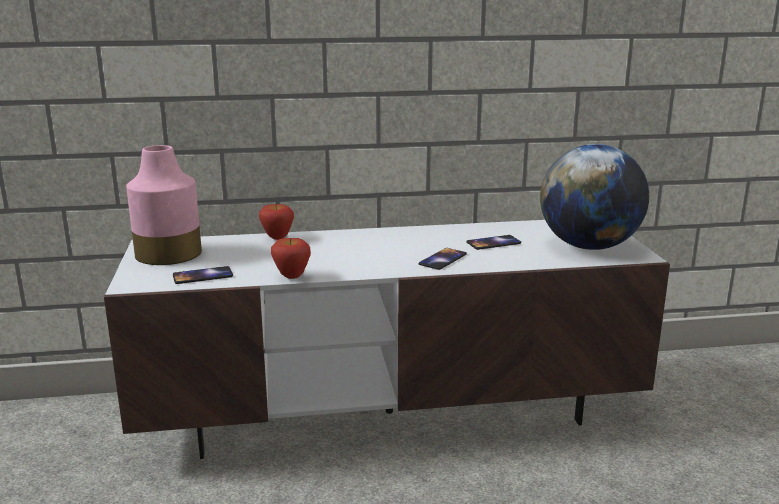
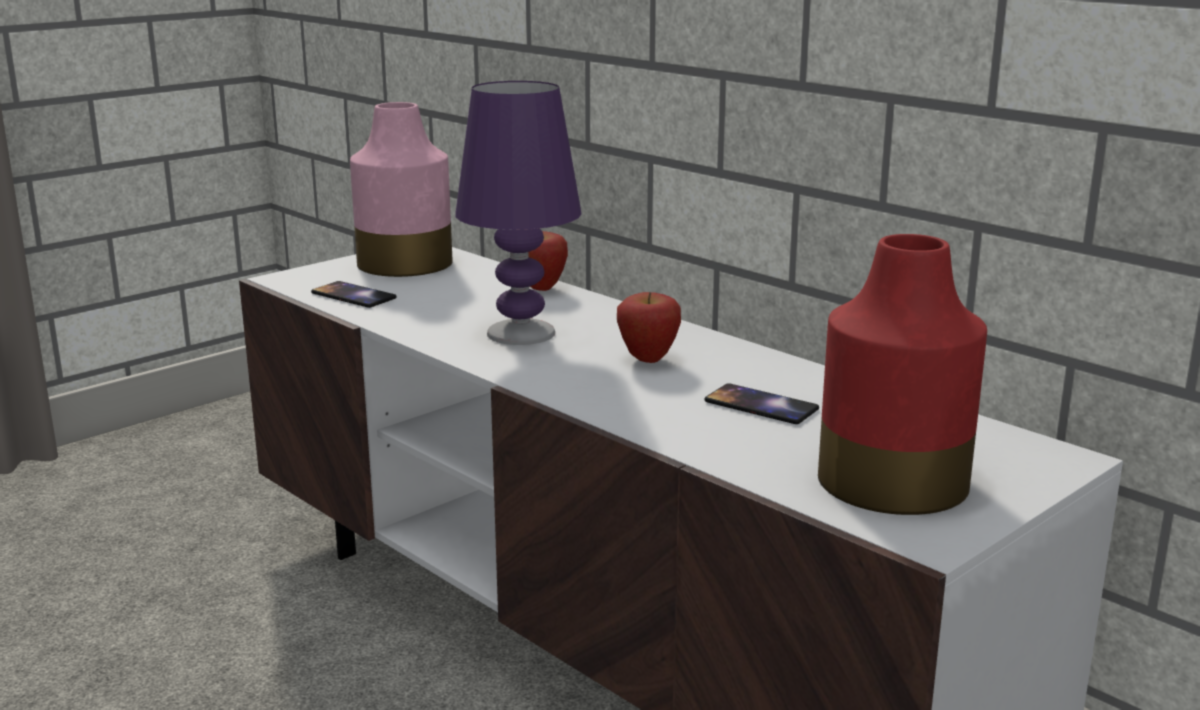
camera: 55 degrees right, 0 degrees up
(292, 277) = (410, 332): apple -> apple (648, 359)
(336, 257) = (520, 333): none -> purple table lamp
(442, 259) = (618, 391): phone -> none
(589, 246) = (892, 481): globe -> red vase

